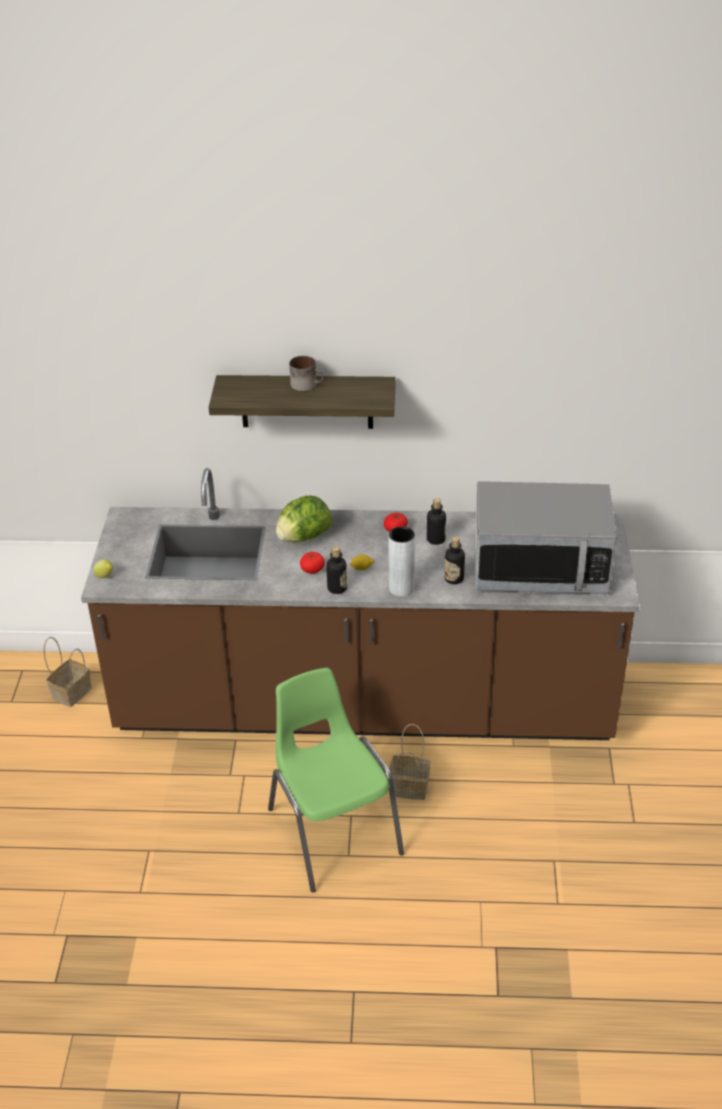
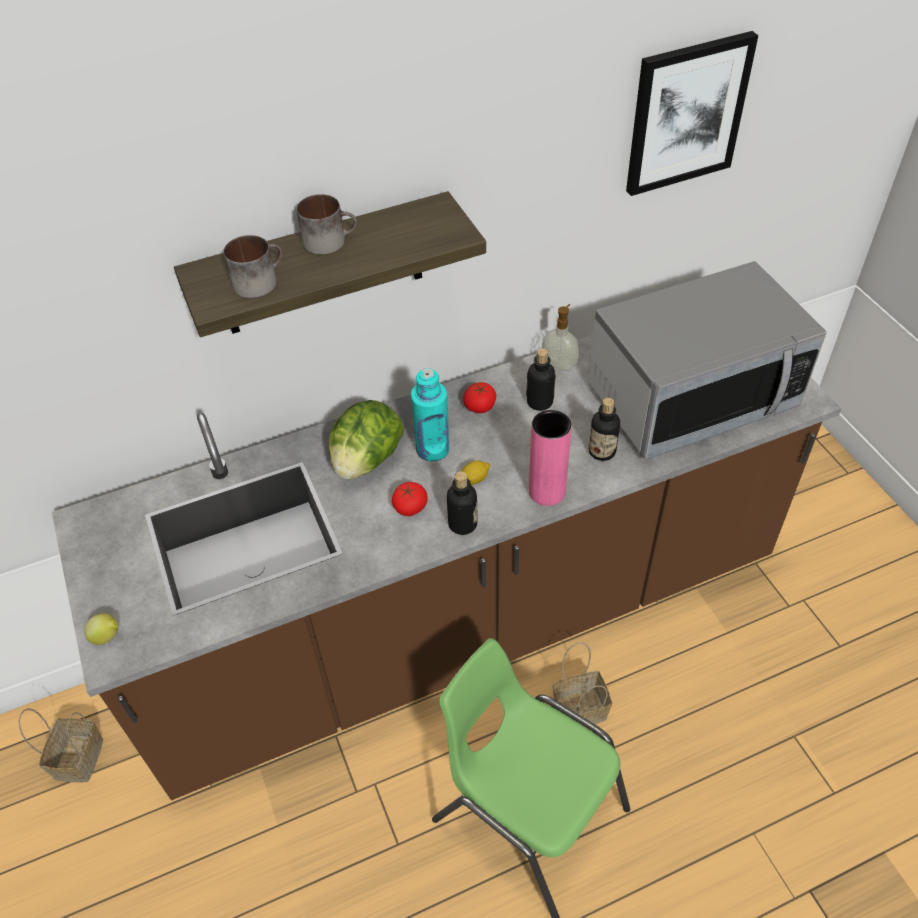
camera: 25 degrees left, 10 degrees up
(255, 394) = (258, 280): none -> mug
(348, 544) = (432, 449): none -> turquoise bottle
(401, 588) = (547, 491): grey vase -> pink vase
(466, 522) = (560, 364): none -> soap dispenser
(575, 370) = (686, 114): none -> picture

